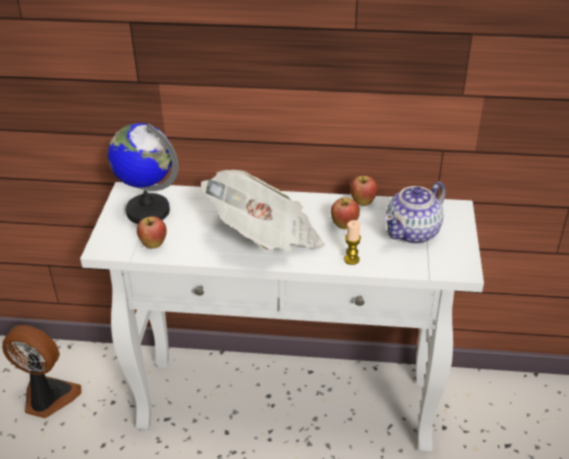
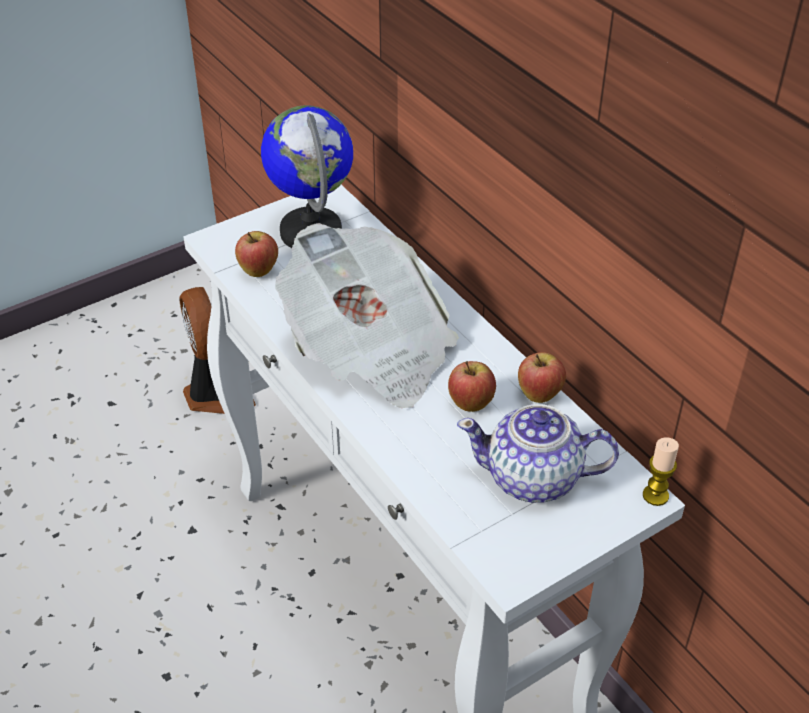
camera: 50 degrees right, 5 degrees up
(351, 259) = (410, 448): candle -> candle (655, 495)

